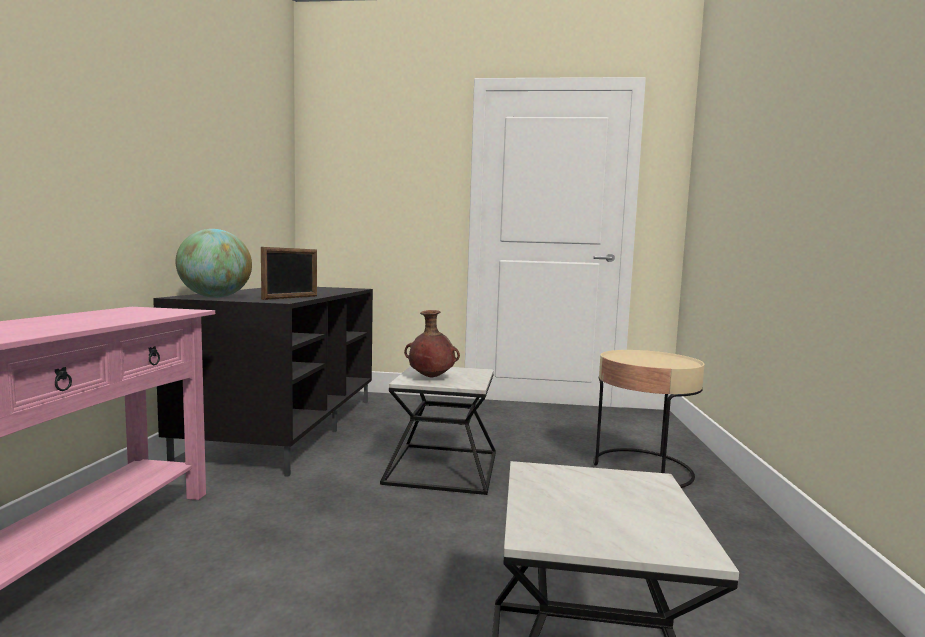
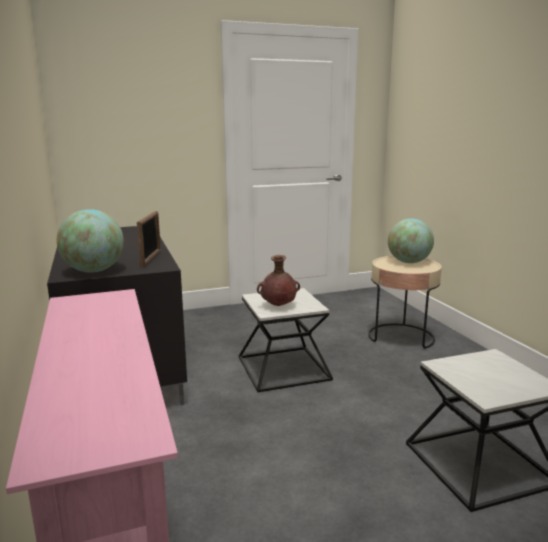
camera: 25 degrees left, 10 degrees up
(659, 358) = (409, 262): none -> globe

